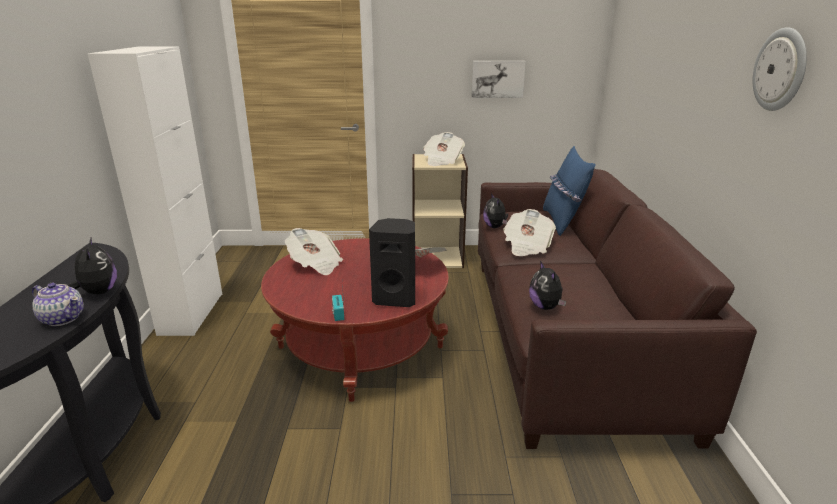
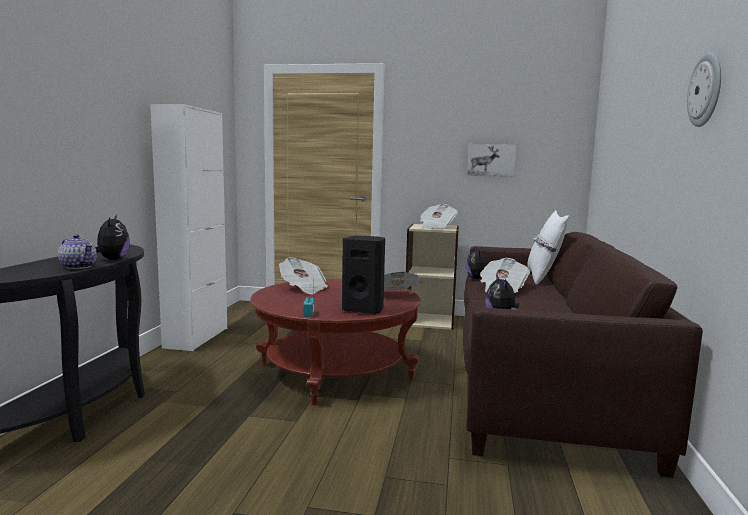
camera: 10 degrees right, 15 degrees down
(562, 222) = (543, 278): blue pillow -> white pillow

